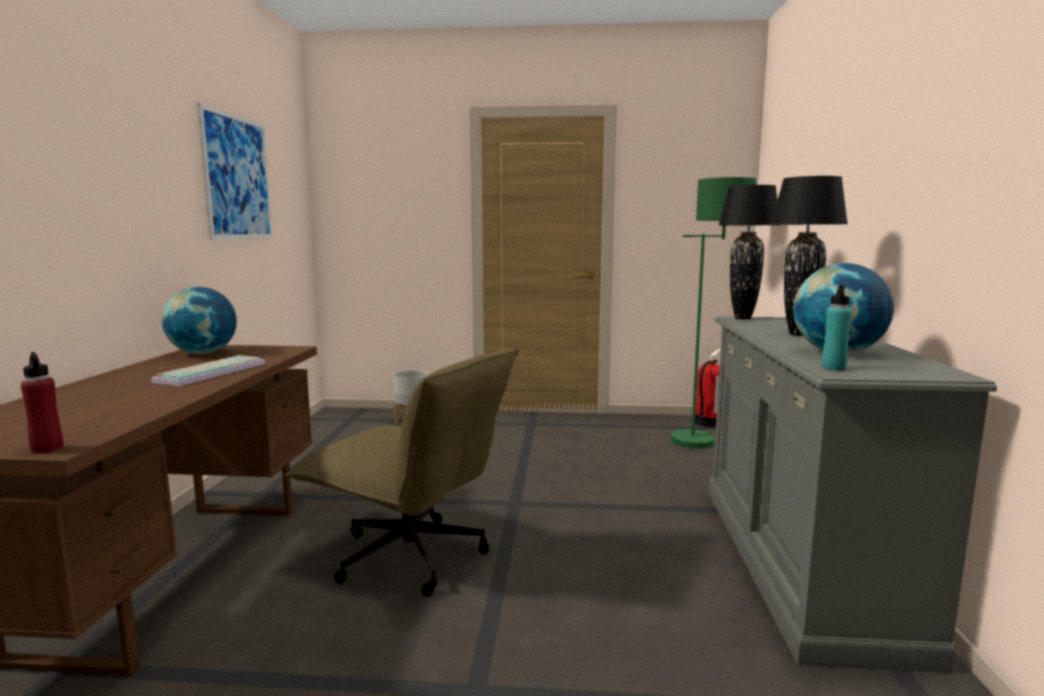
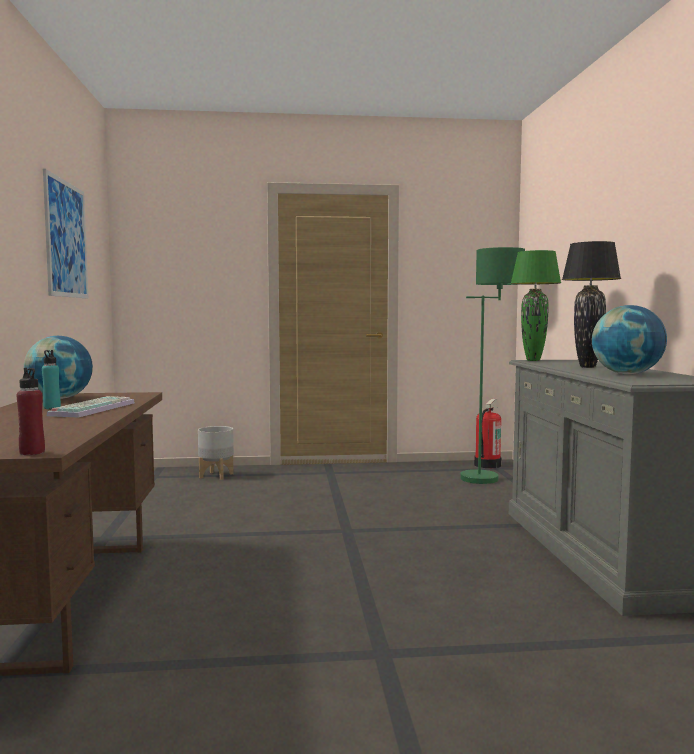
camera: 10 degrees left, 5 degrees down
(408, 555) = (272, 572): beige office chair -> none
(742, 318) = (533, 360): black table lamp -> green table lamp
(833, 368) = (633, 380): turquoise bottle -> turquoise bottle (52, 408)

